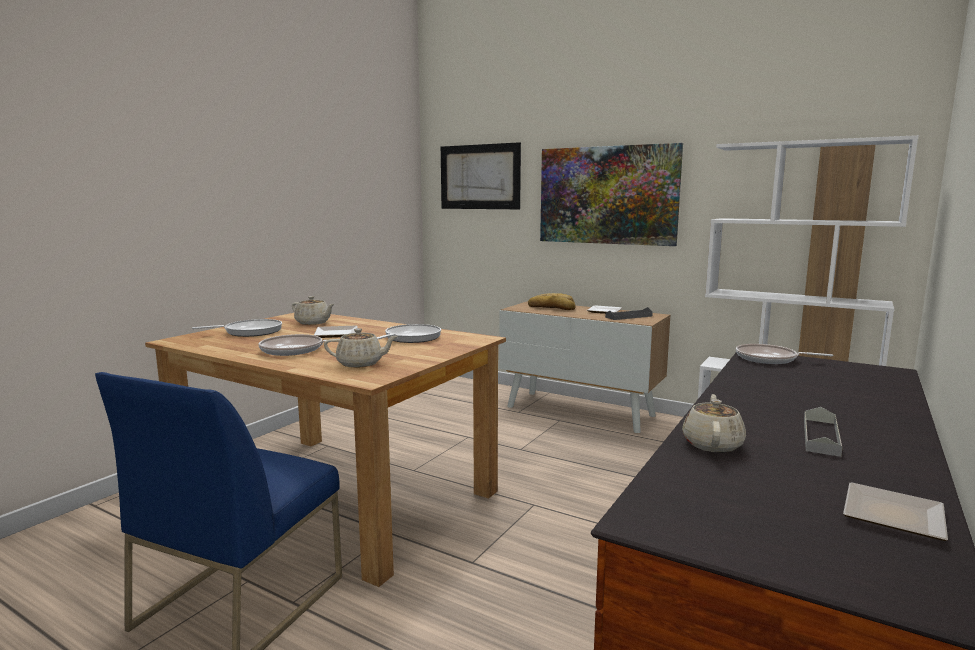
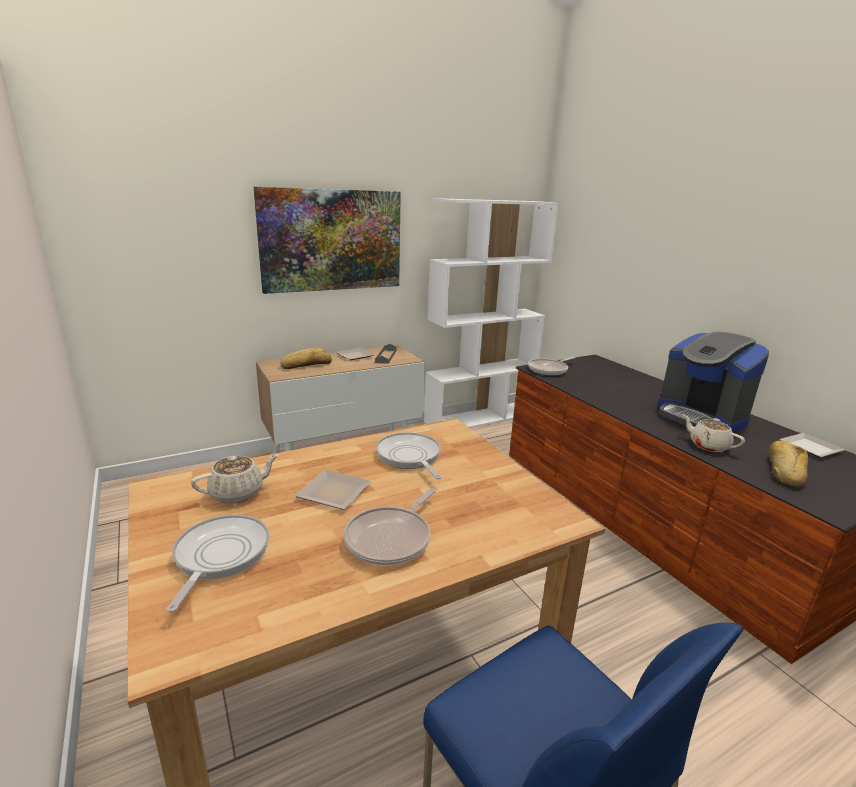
camera: 60 degrees left, 10 degrees up
(361, 364) = (499, 510): beige teapot -> none
(479, 177) = (158, 217): picture -> none
(731, 492) = (785, 470): none -> bread
(821, 436) = (700, 417): grey tray -> coffee machine

